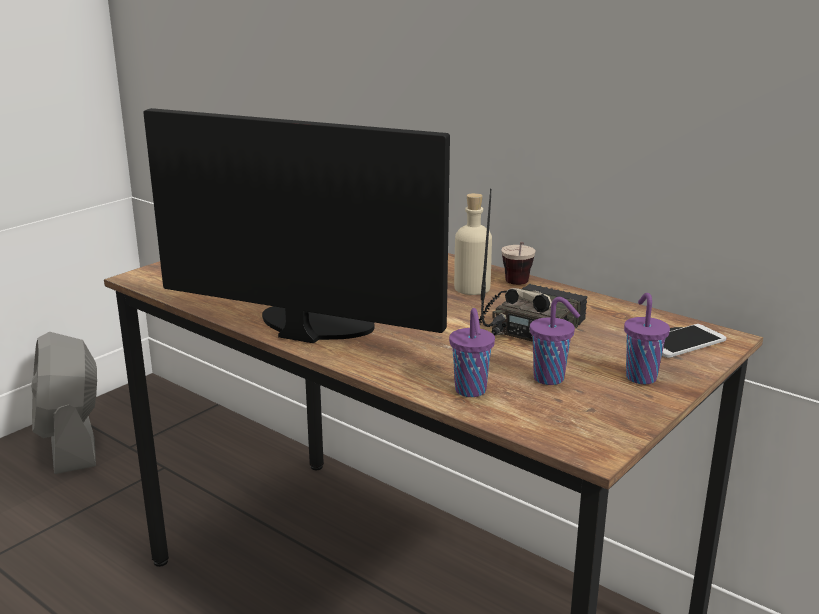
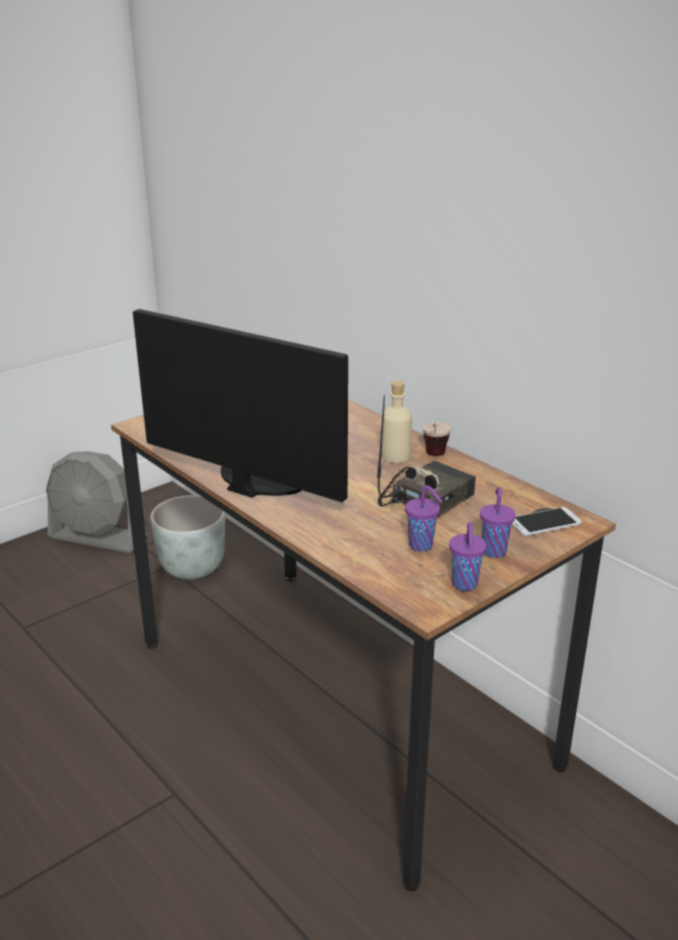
camera: 10 degrees right, 5 degrees up
(71, 442) = (98, 537): grey fan -> grey fan turned 60 degrees counterclockwise
(195, 466) = (193, 568): none -> grey planter
(471, 391) = (356, 551): purple cup -> purple cup (465, 585)

